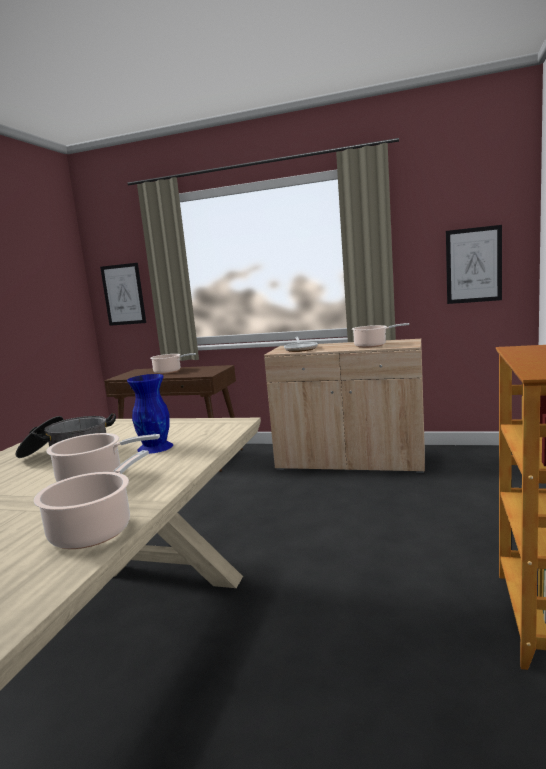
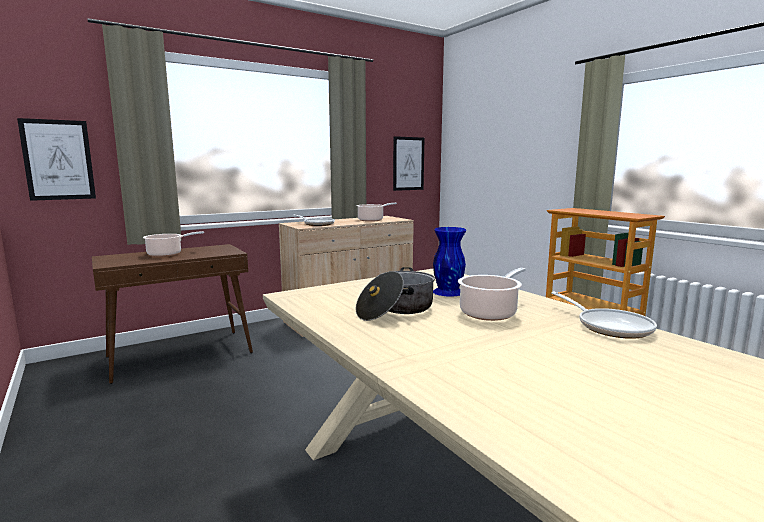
camera: 50 degrees left, 0 degrees up
(95, 530) = (609, 326): cooking pot -> frying pan

